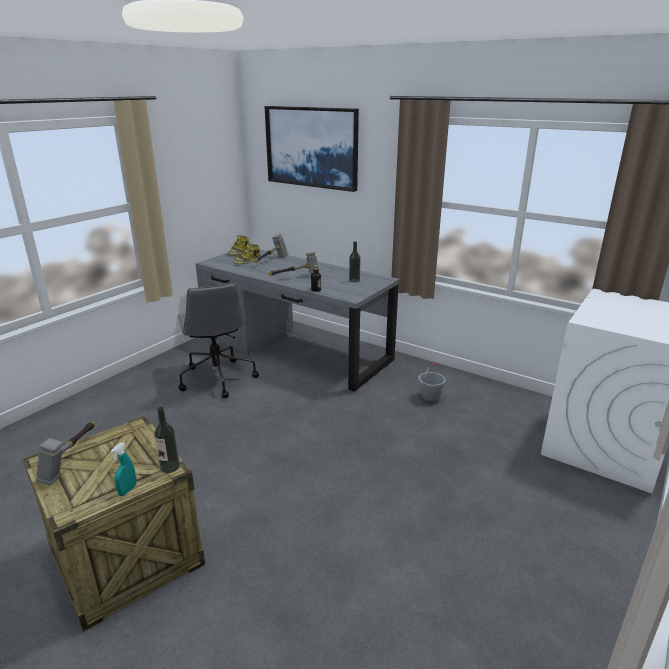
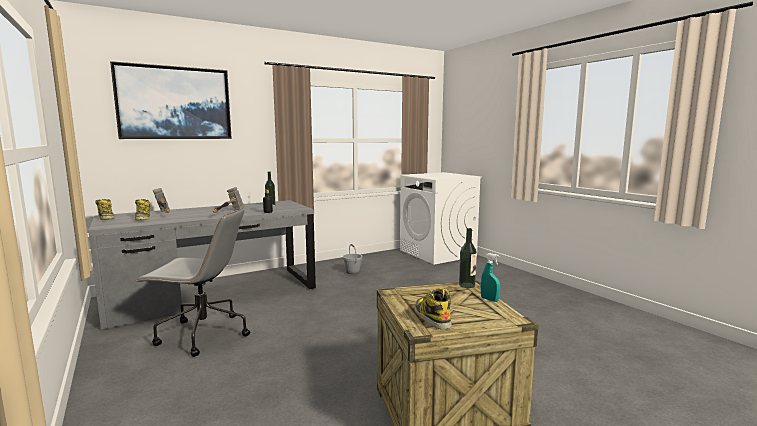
camera: 65 degrees left, 15 degrees down
(71, 460) = (431, 317): hammer -> boot

